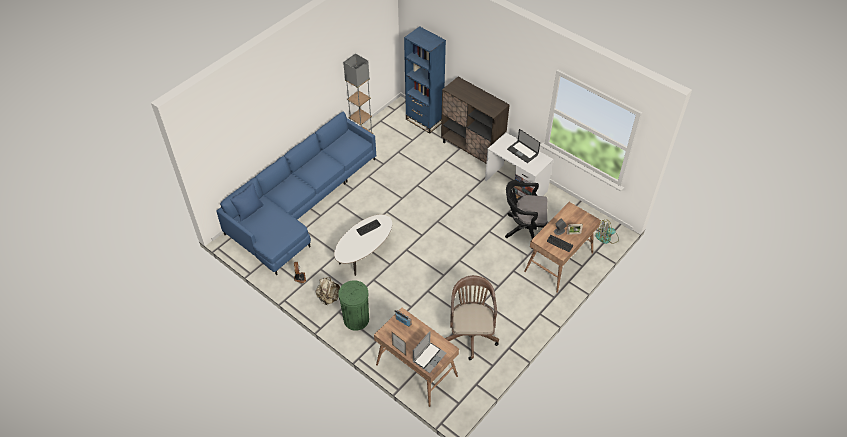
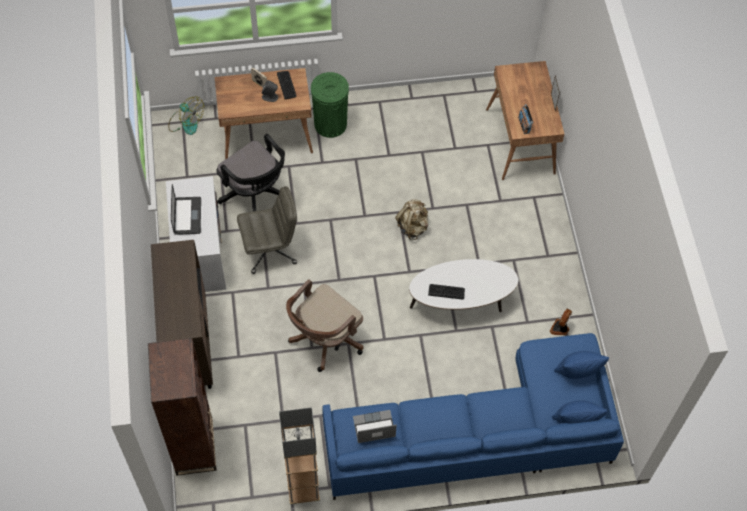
camera: 140 degrees left, 10 degrees up
(265, 232) = (577, 372): none -> blue pillow
(328, 298) = (546, 279): beige backpack -> beige backpack (412, 226)
(356, 319) = (535, 233): green trash can -> green trash can (330, 124)
(424, 120) = (194, 446): blue bookcase -> brown bookcase
(429, 357) = (530, 77): laptop -> laptop (373, 428)
(471, 333) = (433, 136): brown office chair -> brown office chair (324, 340)
(486, 210) = (270, 249): none -> grey office chair

